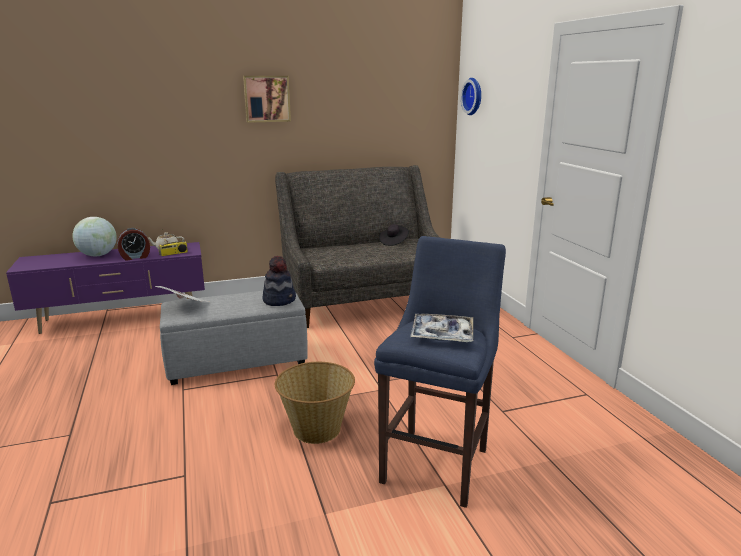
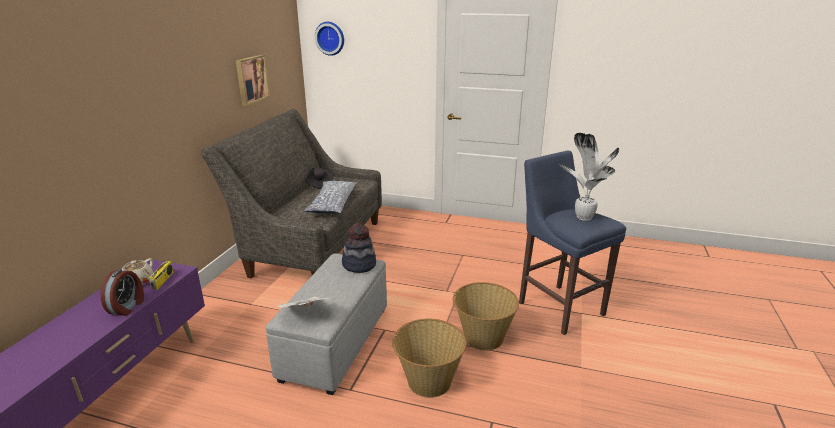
camera: 55 degrees left, 5 degrees up
(98, 255) = (63, 332): globe -> none
(220, 421) = (428, 381): none -> basket
(267, 98) = (177, 64): picture -> picture (251, 79)
(362, 257) = (332, 204): none -> pillow
(442, 334) = (582, 218): tray -> potted plant

